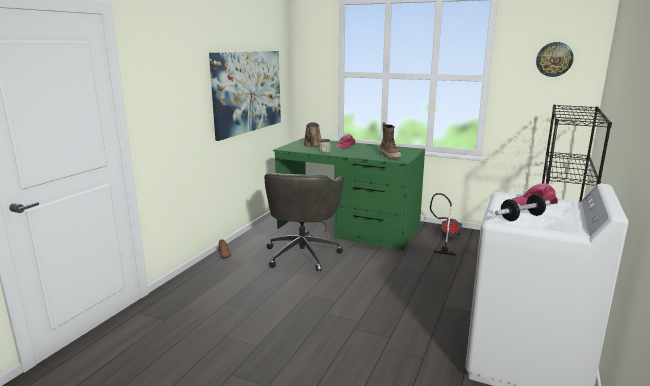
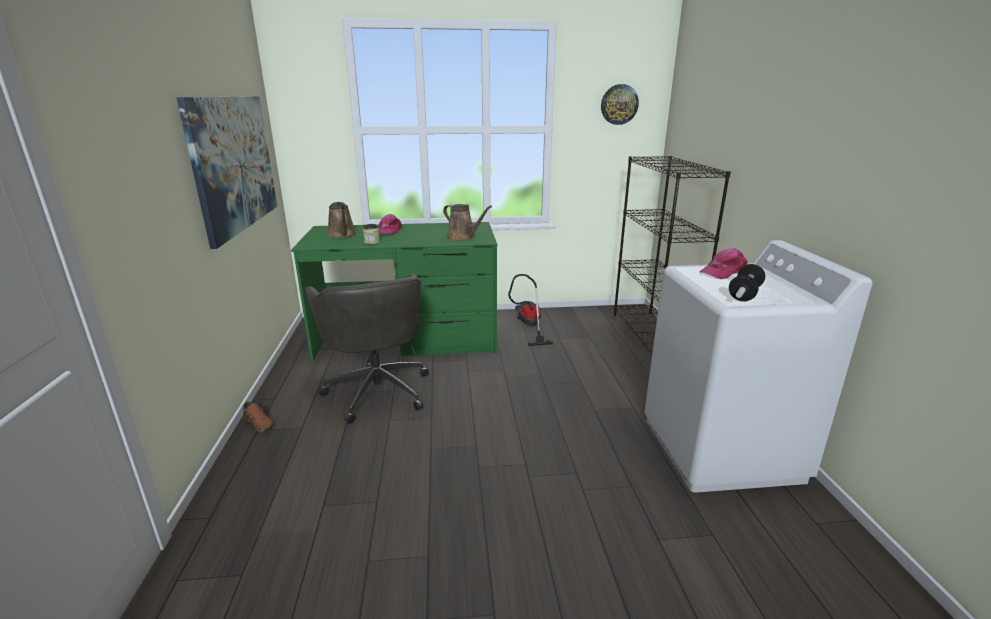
camera: 30 degrees left, 5 degrees up
(389, 156) = (463, 237): boot -> brown watering can

